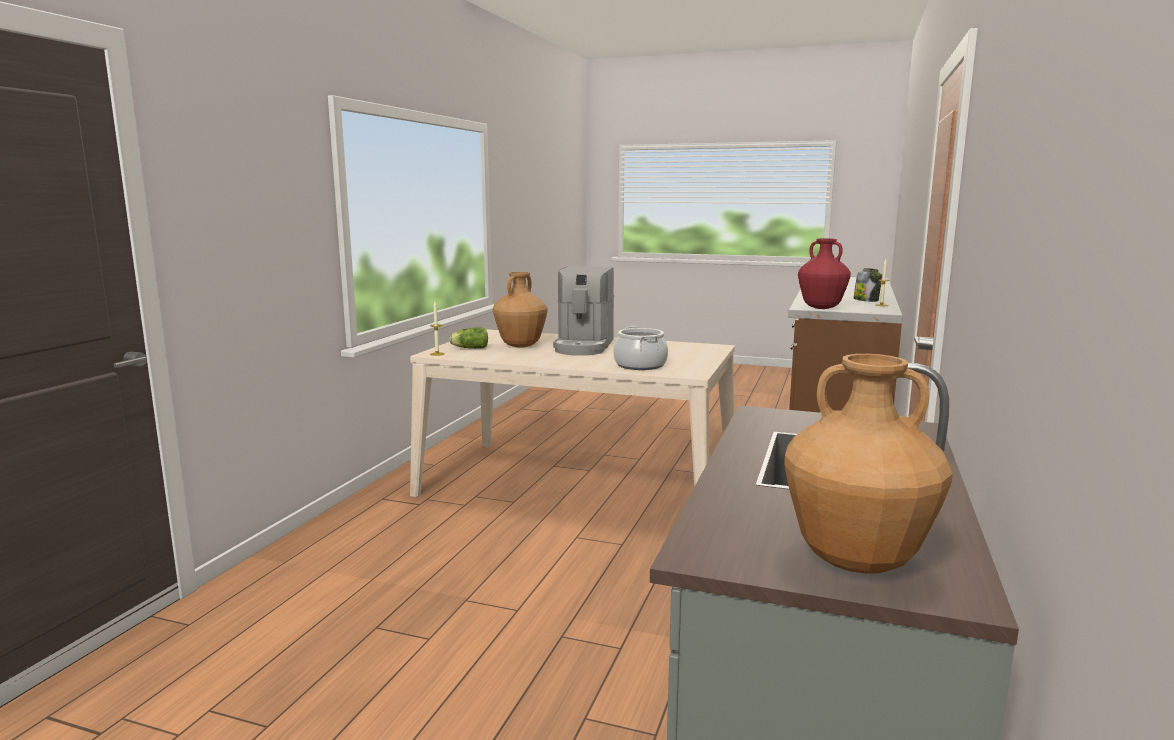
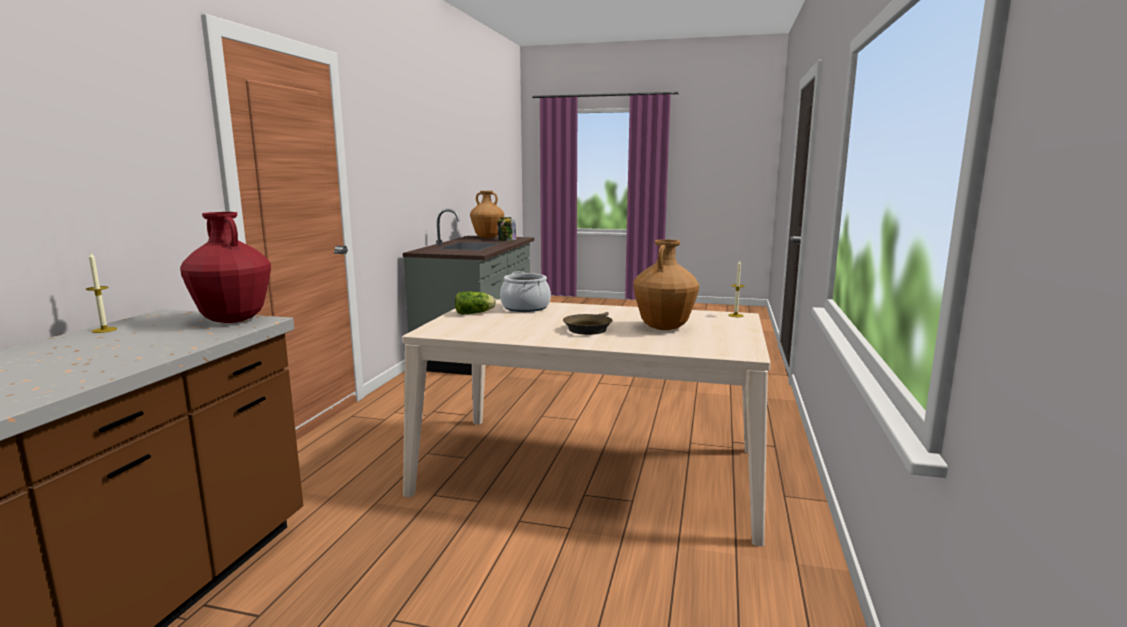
camera: 175 degrees right, 0 degrees up
(469, 348) = (717, 323): lettuce -> lettuce (475, 313)
(584, 346) = (588, 328): coffee machine -> brown frying pan
(866, 300) = (67, 347): jar -> jar (507, 241)

